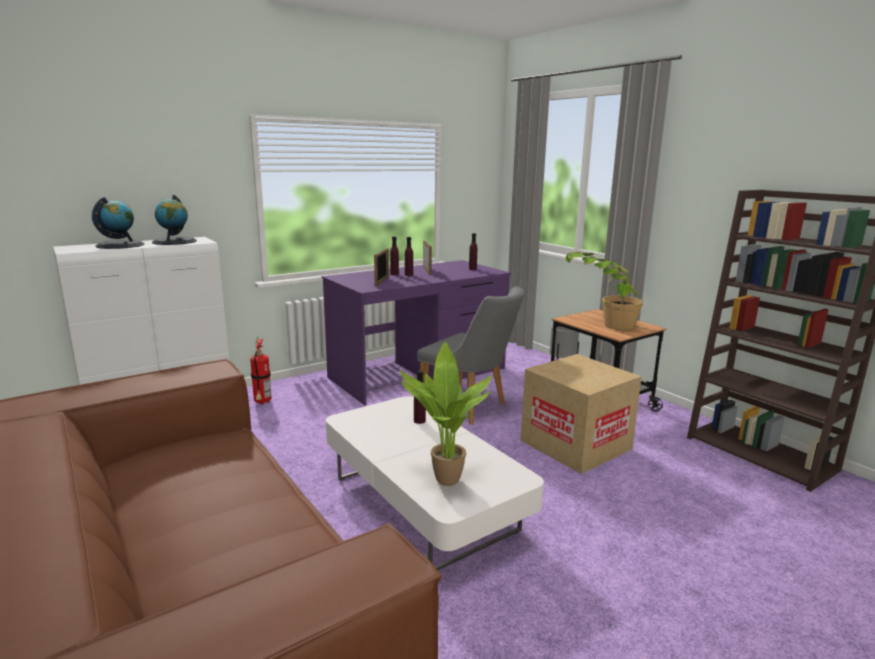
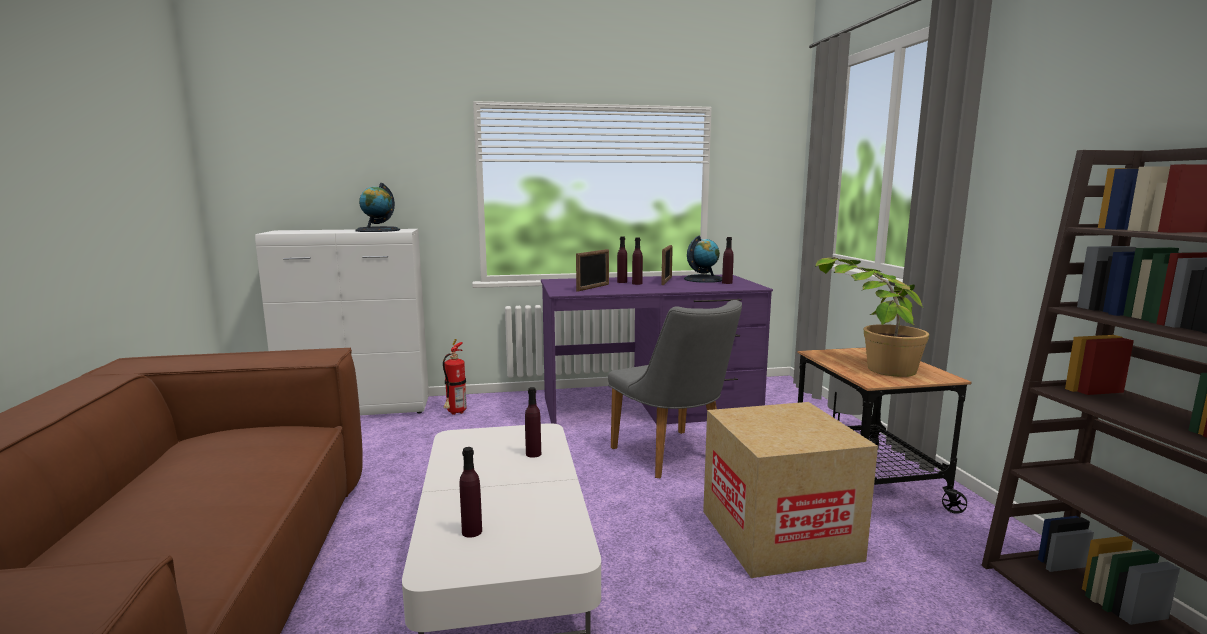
camera: 25 degrees right, 5 degrees down
(120, 245) = (325, 231): globe -> globe (703, 279)
(443, 480) = (472, 531): potted plant -> purple bottle

